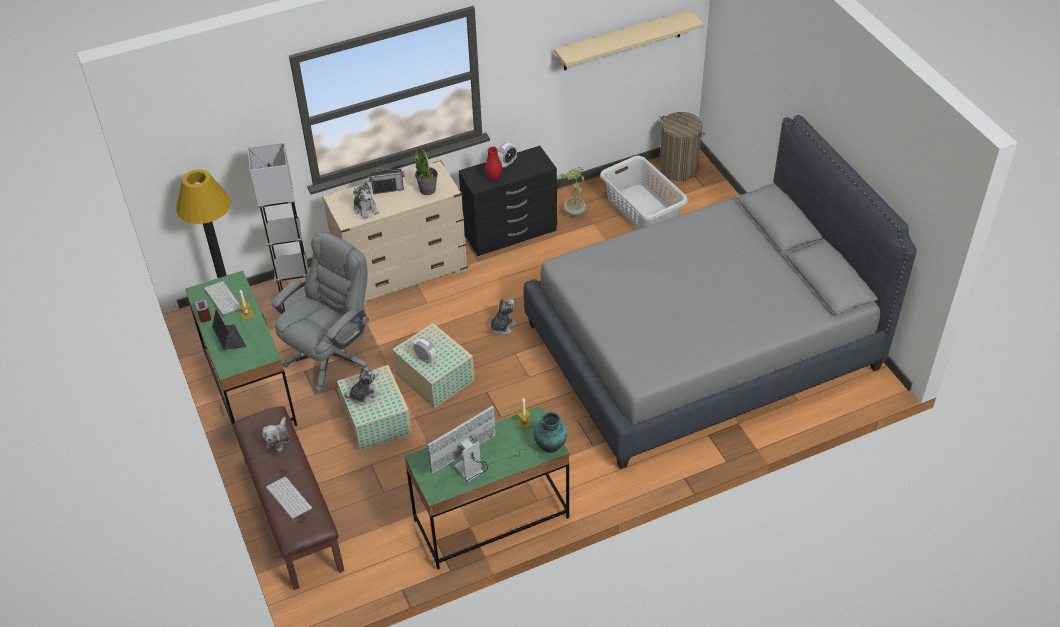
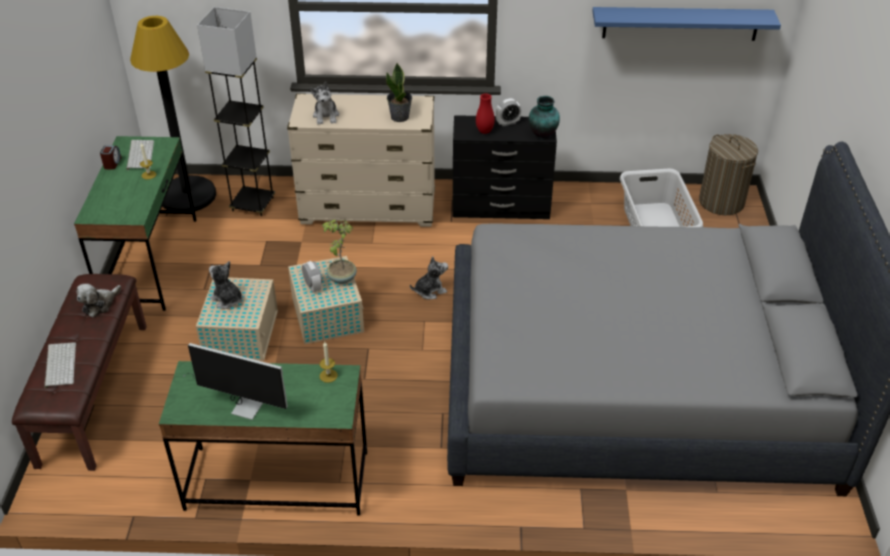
camera: 25 degrees right, 5 degrees down
(229, 339) = (114, 191): laptop -> none
(331, 357) = (245, 260): grey office chair -> none
(364, 395) = (227, 300): plush toy -> plush toy turned 135 degrees counterclockwise
(388, 189) = (362, 105): radio -> none
(476, 466) = (240, 402): monitor -> monitor turned 150 degrees counterclockwise
(551, 446) = (337, 413): vase -> vase (543, 135)
(574, 212) = (580, 208): potted plant -> potted plant (341, 278)
(622, 41) = (680, 23): beige shelf -> blue shelf

